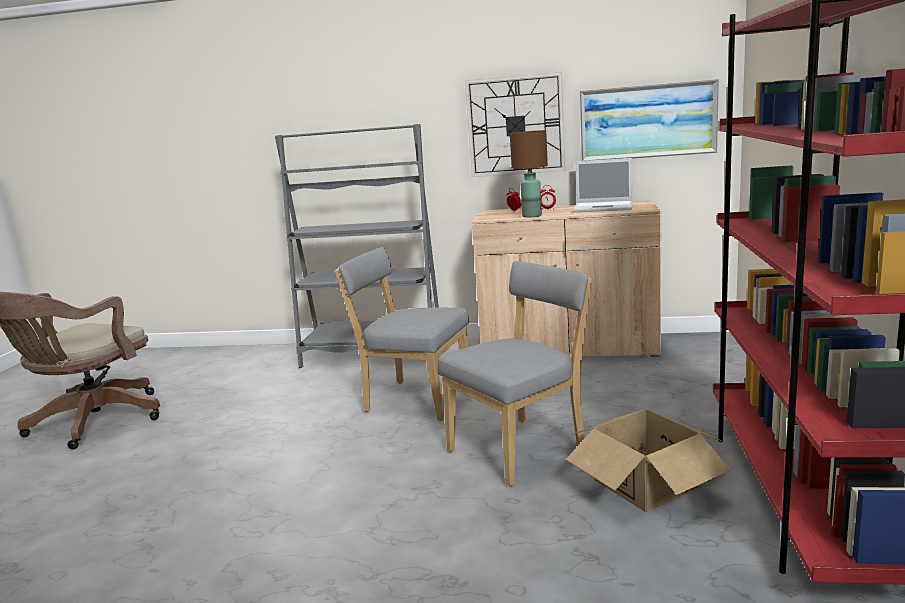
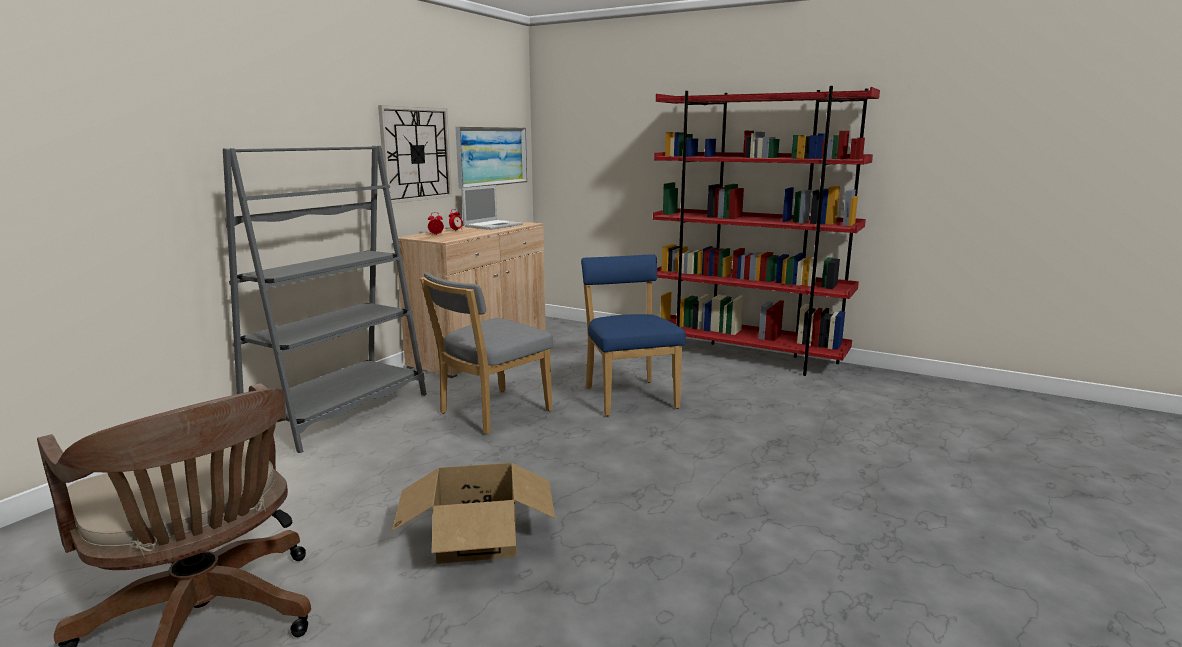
camera: 70 degrees left, 0 degrees up
(521, 448) = (629, 395): grey chair -> blue chair
(532, 216) = (473, 234): brown table lamp -> none
(645, 483) = (706, 378): cardboard box -> cardboard box (476, 537)

